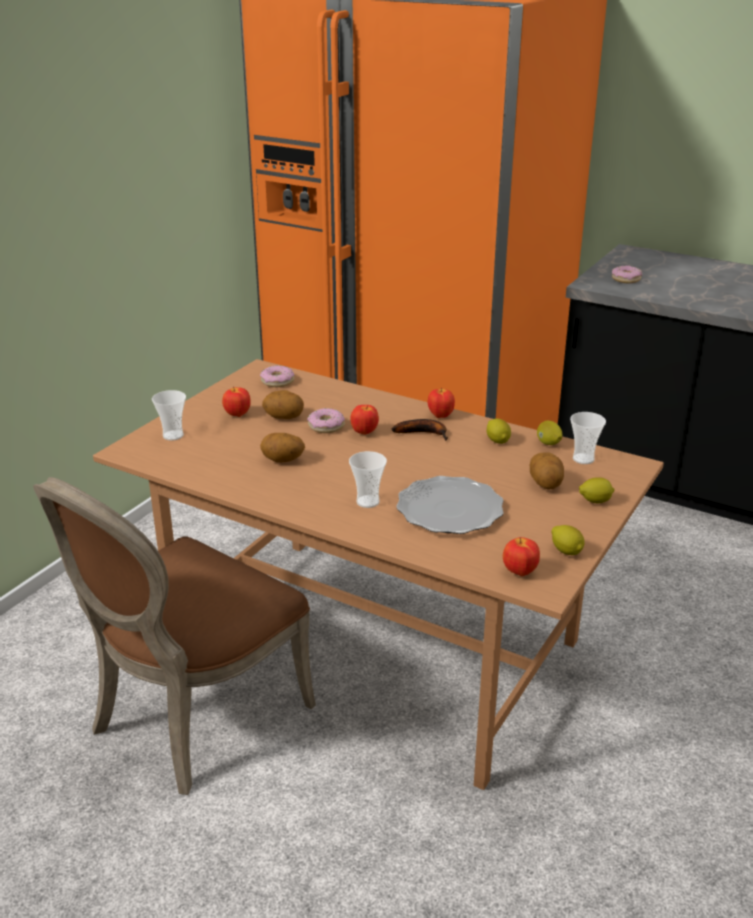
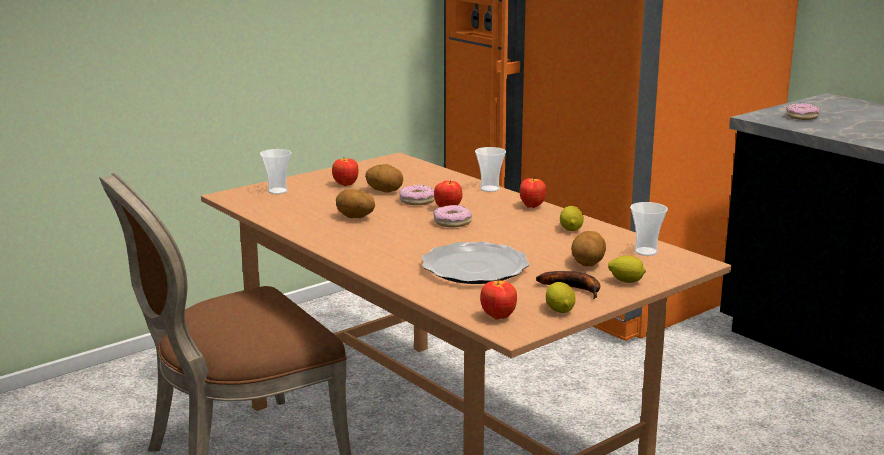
camera: 20 degrees right, 10 degrees down
(277, 381) = (403, 168): donut -> donut (452, 222)
(368, 502) = (404, 253): cup -> cup (489, 189)
(424, 433) = (504, 216): banana -> banana (574, 289)
(548, 443) = (621, 237): lemon -> none

